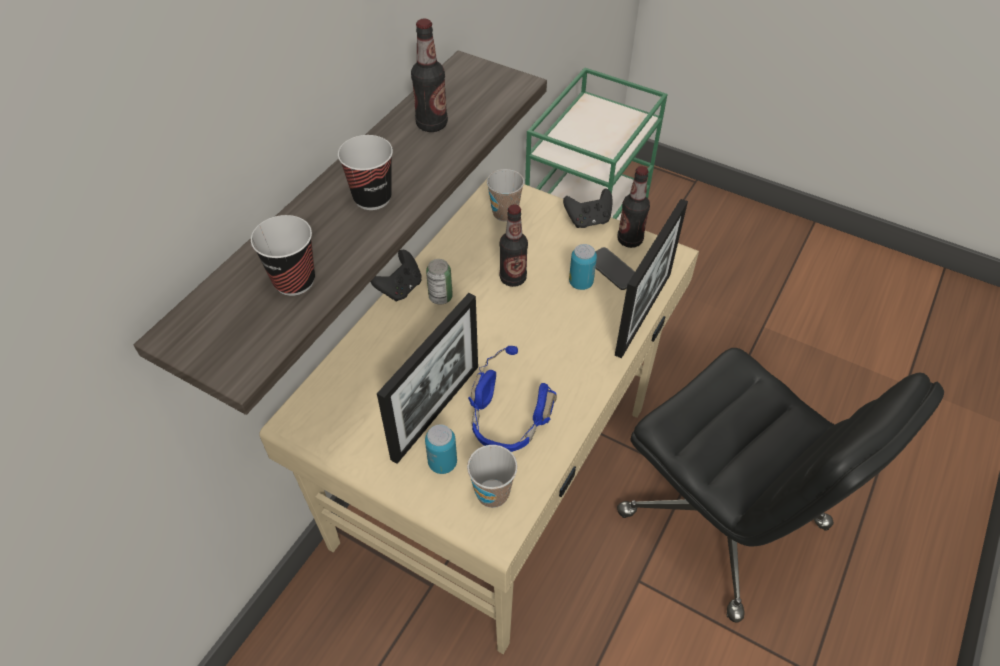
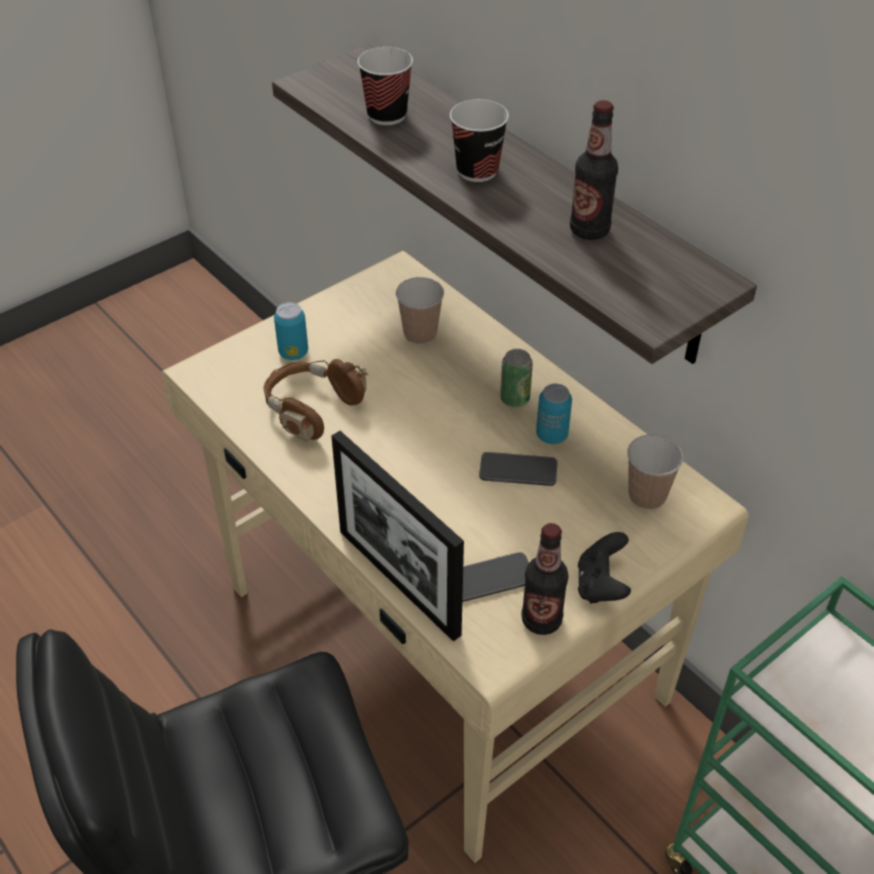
camera: 110 degrees right, 5 degrees down
(400, 288) = (543, 369): black game controller -> none
(436, 411) = (356, 361): picture frame -> none
(492, 493) = (239, 378): cup -> cup (420, 334)
(507, 421) = (312, 409): blue headphones -> brown headphones
(513, 278) = (518, 470): bottle -> phone
(581, 283) = (481, 535): can -> can (551, 435)

